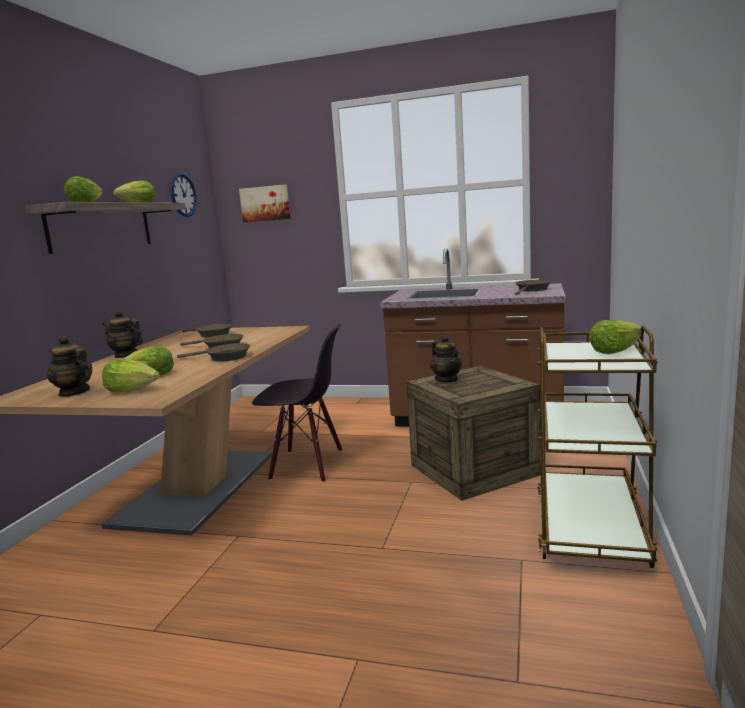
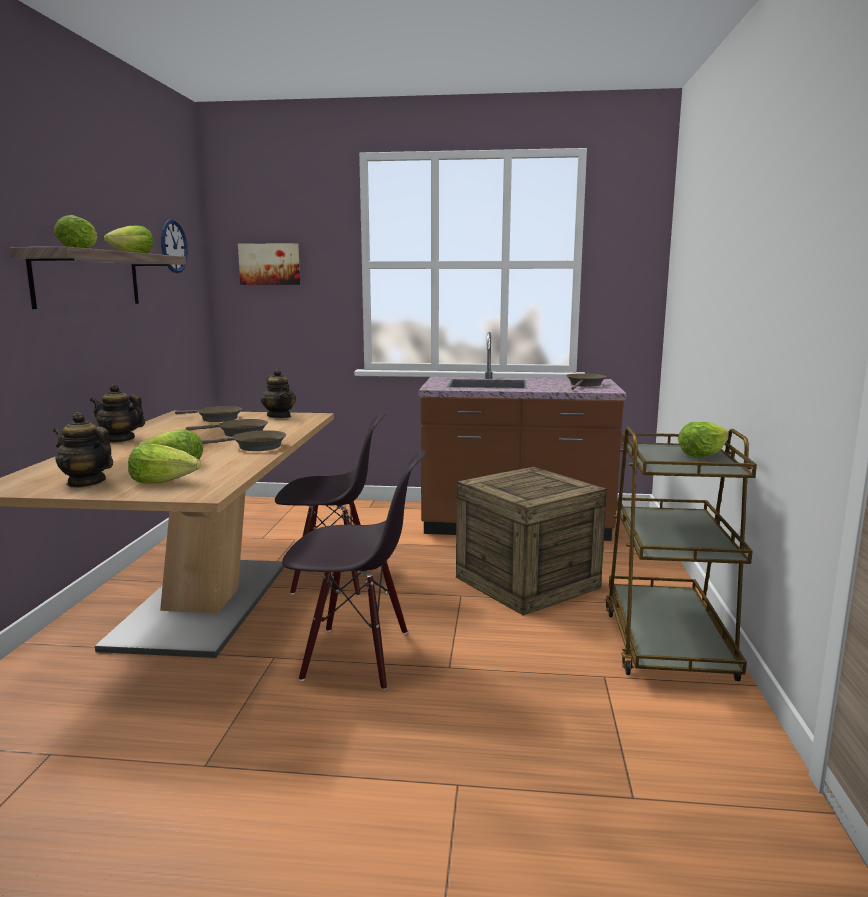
camera: 10 degrees left, 0 degrees up
(305, 536) = (356, 656): none -> black chair
(447, 380) = (502, 481): teapot -> teapot (279, 416)

